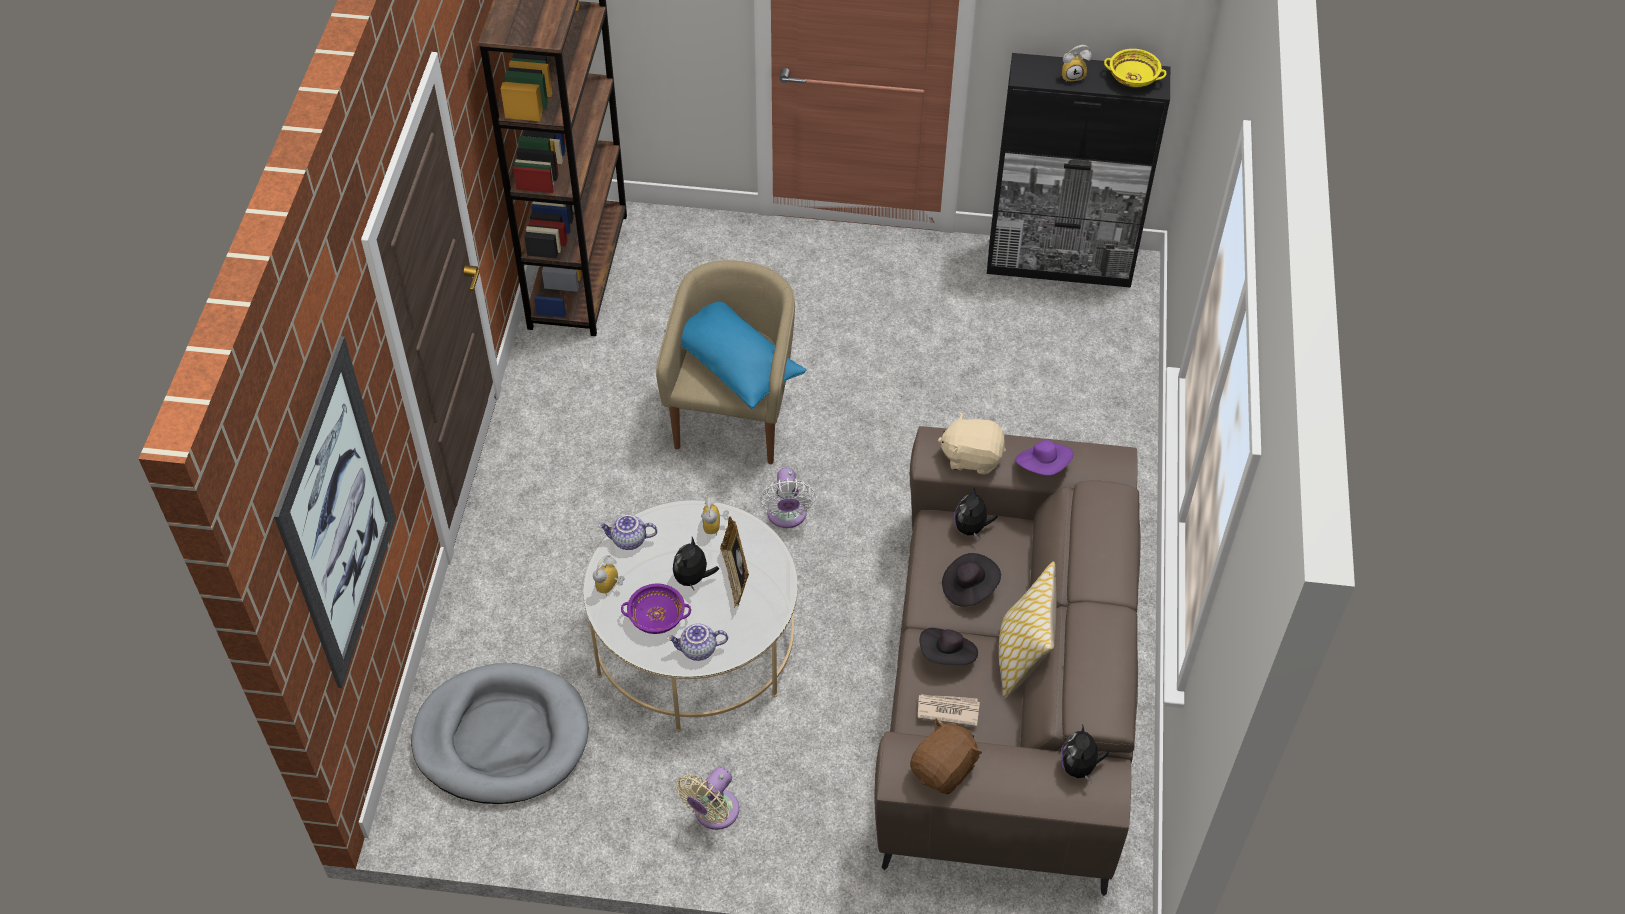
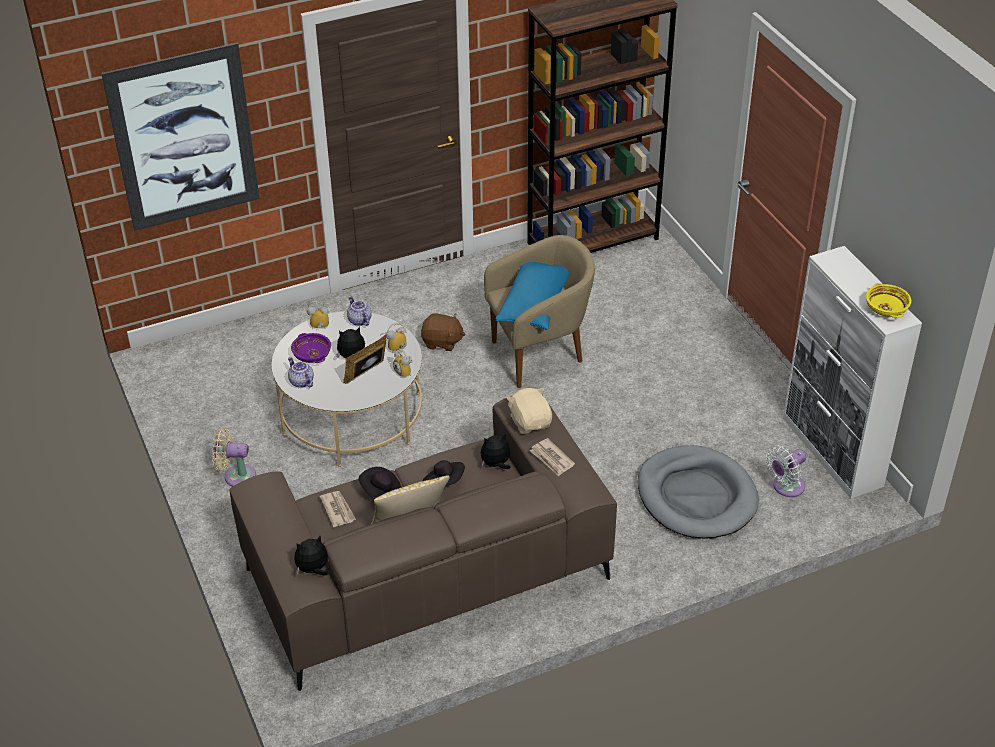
camera: 60 degrees right, 10 degrees down
(502, 737) = (229, 367): grey dog bed -> grey dog bed (696, 496)
(787, 516) = (482, 412): white fan -> white fan (786, 487)
(944, 769) = (267, 506): brown plush toy -> brown plush toy (442, 342)
(1043, 467) = (552, 459): purple hat -> newspaper
(1060, 264) = (832, 452): black cabinet -> white cabinet
(1073, 75) = (854, 280): alarm clock -> alarm clock (405, 372)

